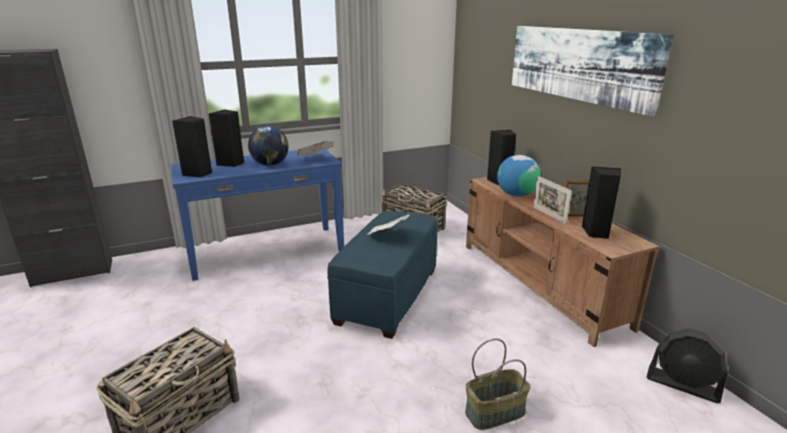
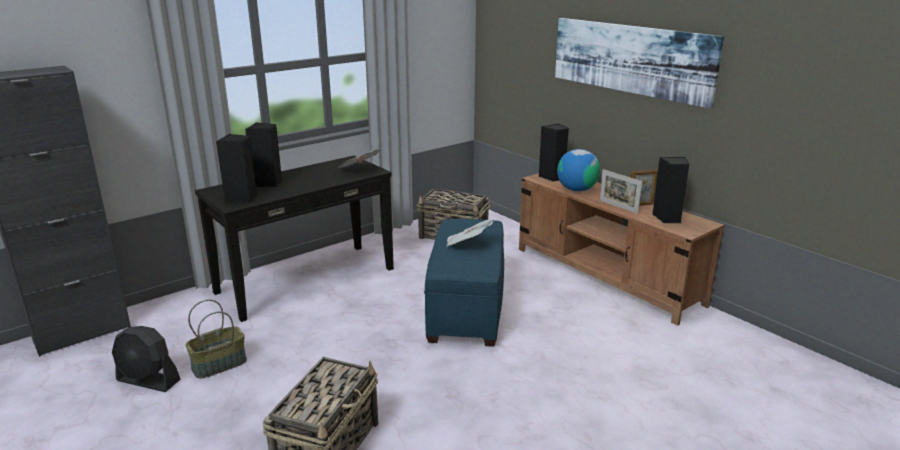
camera: 15 degrees left, 0 degrees up
(266, 251) = (306, 280): blue console table -> black console table
(270, 164) = (314, 181): globe -> none
(495, 411) = (618, 391): basket -> basket (219, 364)
(683, 385) = (759, 344): black fan -> black fan (148, 380)

